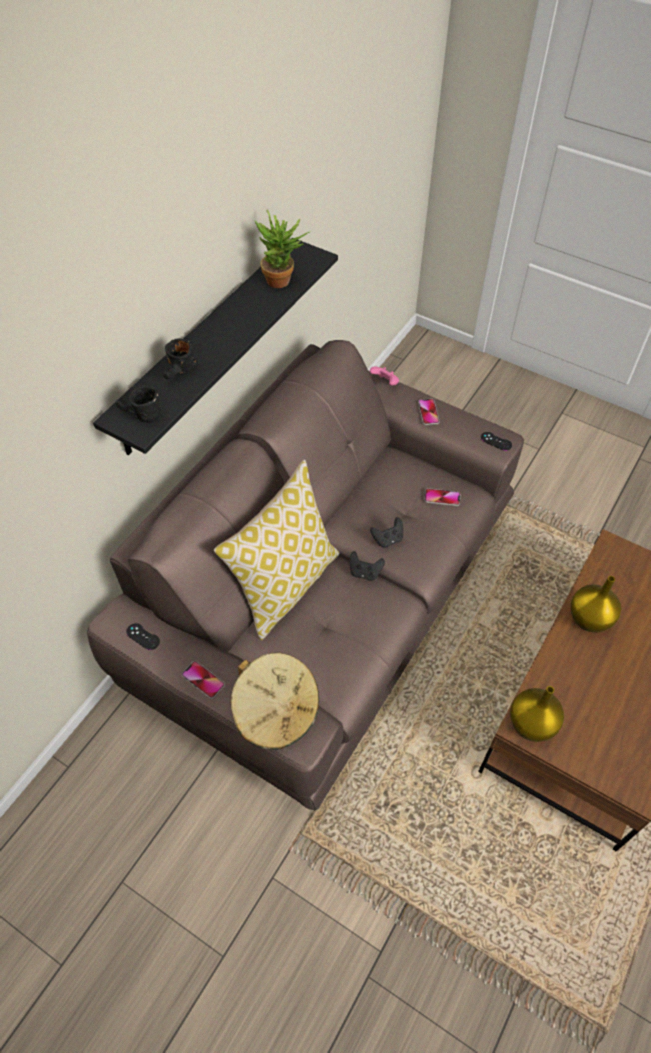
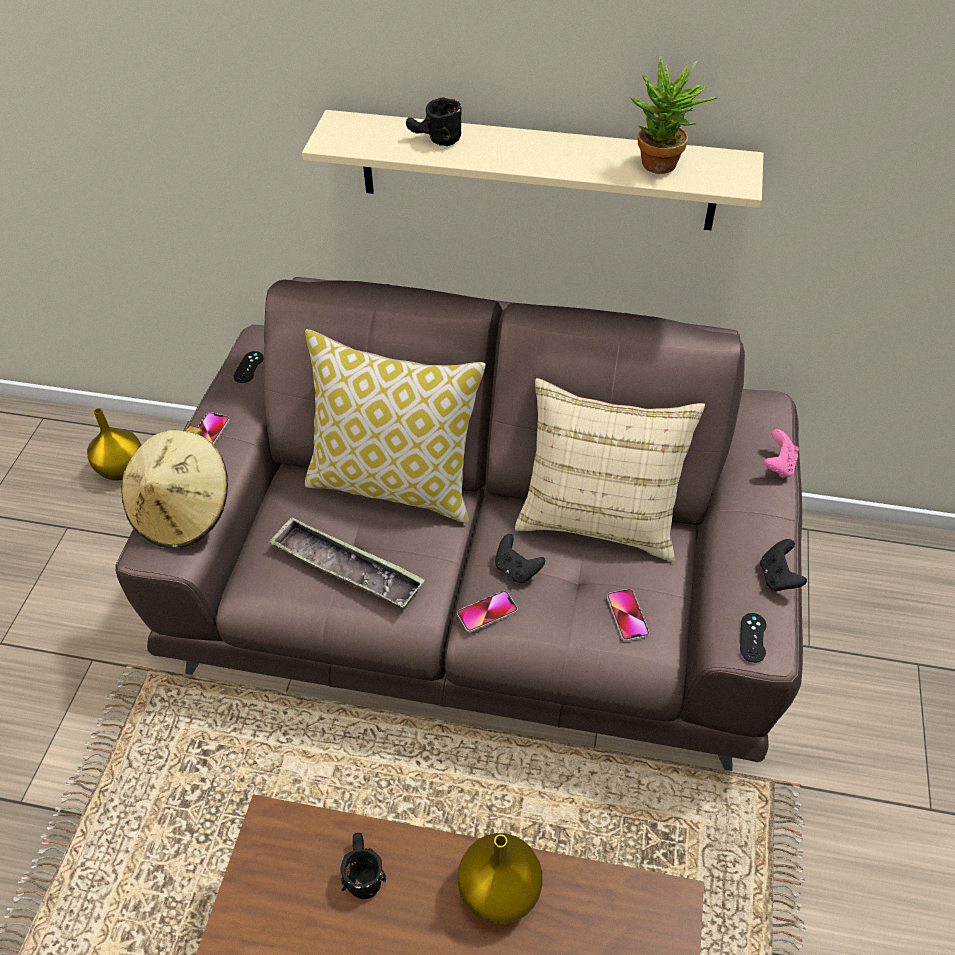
camera: 70 degrees right, 5 degrees down
(140, 416) = (350, 134): black mug -> black mug (361, 871)
(206, 347) = (536, 171): black shelf -> beige shelf
(348, 632) = (346, 568): none -> tray
(362, 483) = (600, 513): none -> beige pillow
(365, 572) = (449, 560): black game controller -> black game controller (778, 577)
(428, 412) = (754, 533): phone -> phone (487, 612)
(532, 725) = (278, 841): yellow vase -> yellow vase (121, 470)

